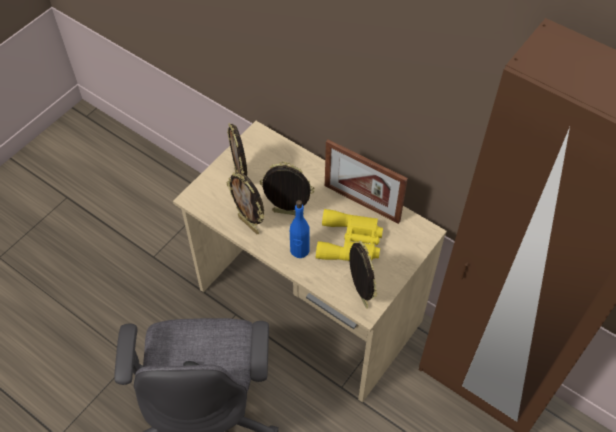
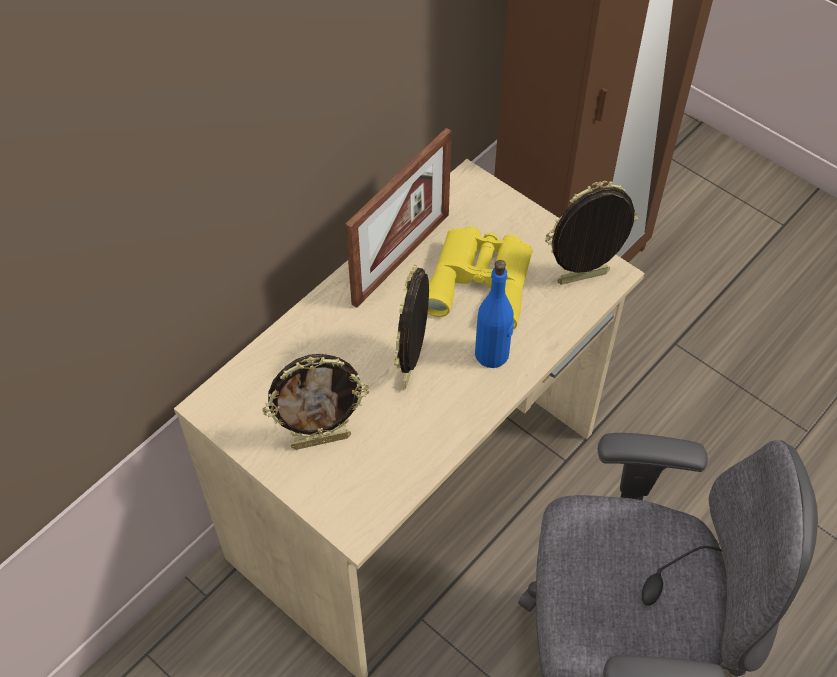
camera: 85 degrees left, 0 degrees up
(249, 224) = (430, 429): picture frame -> none

